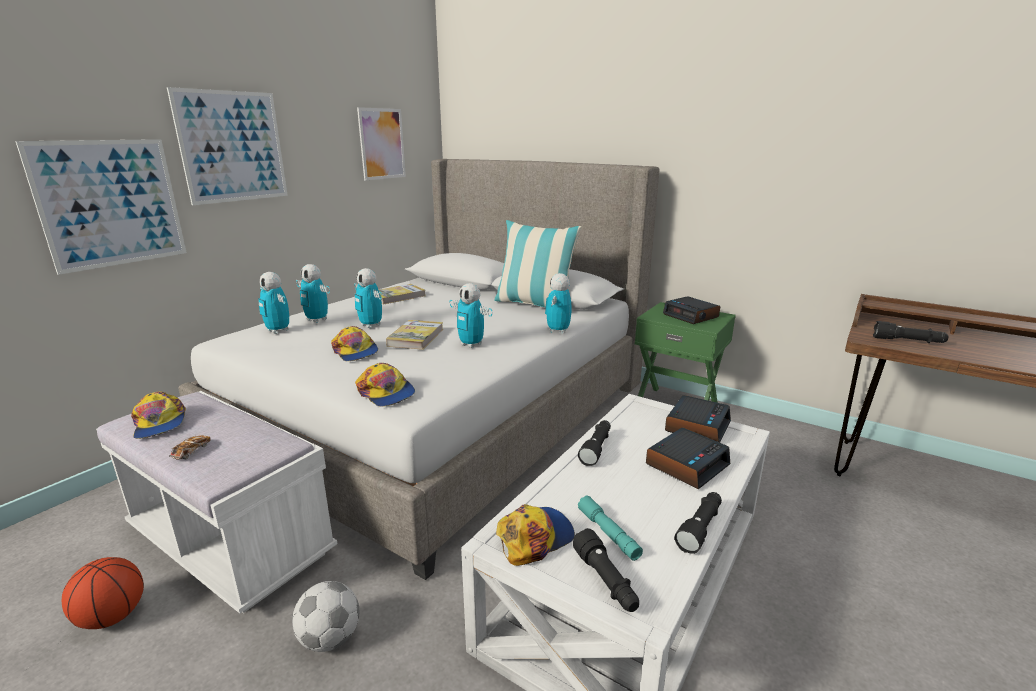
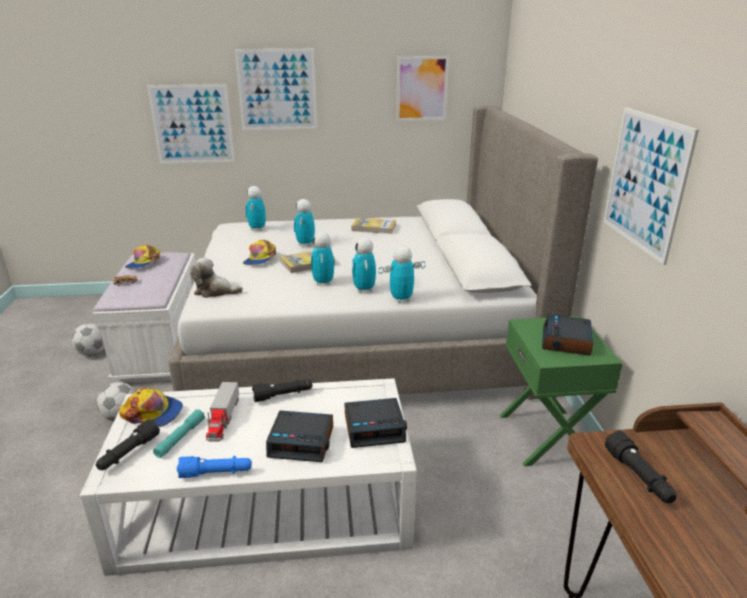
camera: 50 degrees right, 5 degrees up
(112, 617) = (93, 353): basketball -> football
(317, 320) = (289, 229): toy robot -> toy robot (364, 290)
(386, 393) = (215, 291): cap -> plush toy
(535, 305) = (444, 271): pillow -> none
(600, 495) = (223, 419): none -> toy truck
(700, 528) = (216, 473): black flashlight -> blue flashlight
(721, 174) = (645, 182): none -> picture

